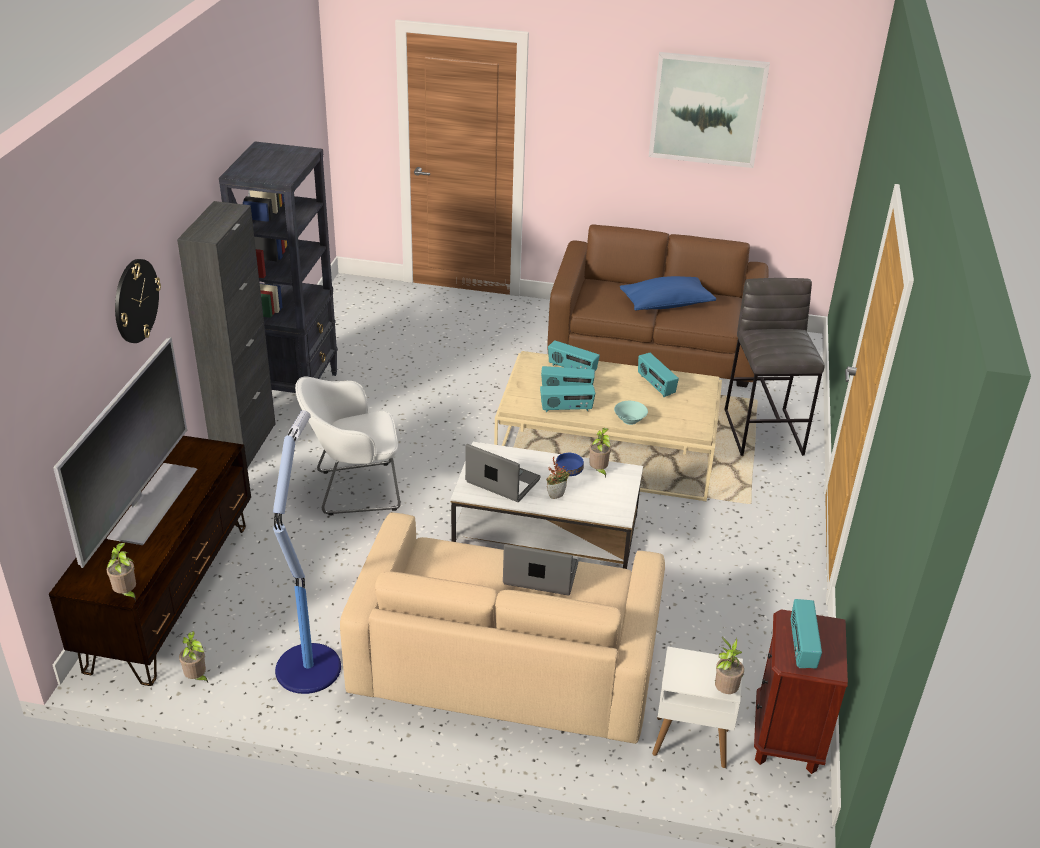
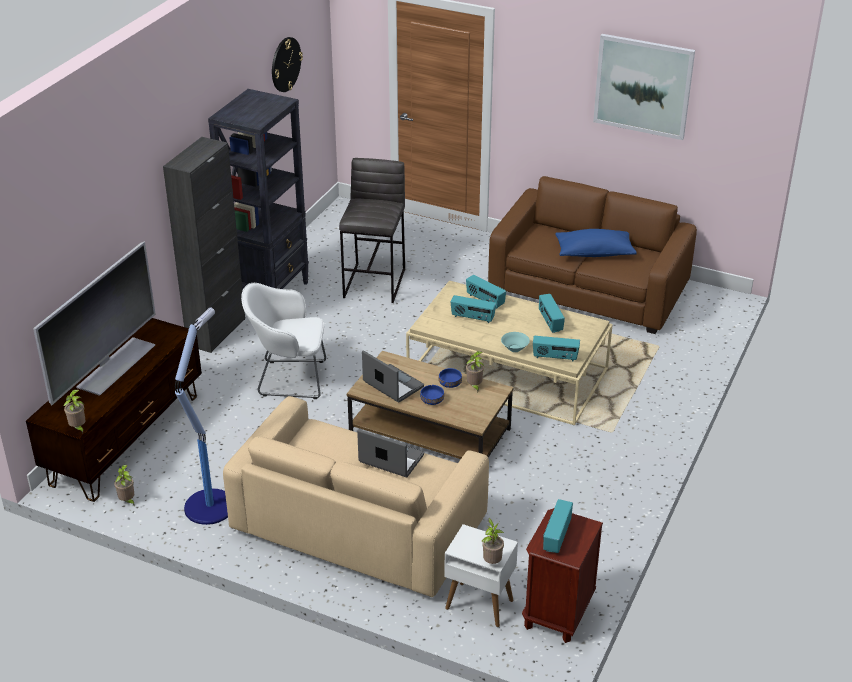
camera: 15 degrees right, 0 degrees up
(135, 301) = (120, 211): wall clock -> wall clock (285, 64)
(544, 532) = (428, 432): white coffee table -> brown coffee table
(556, 494) = (432, 400): potted plant -> blue bowl
(566, 409) = (466, 333): radio -> radio (555, 357)
(764, 431) = (652, 374): grey stool -> grey stool (375, 283)

